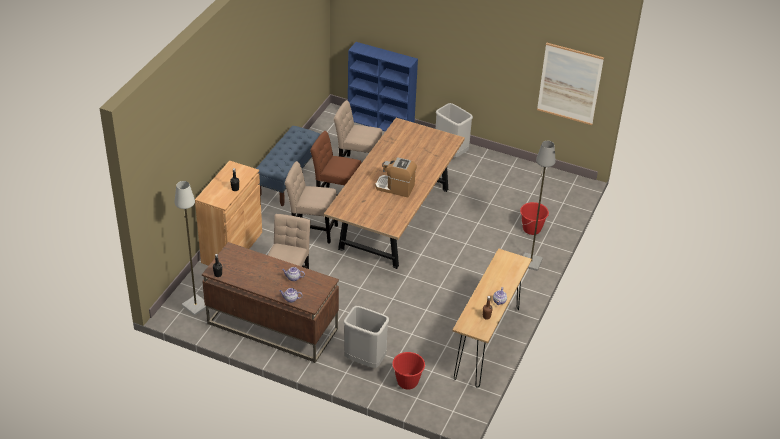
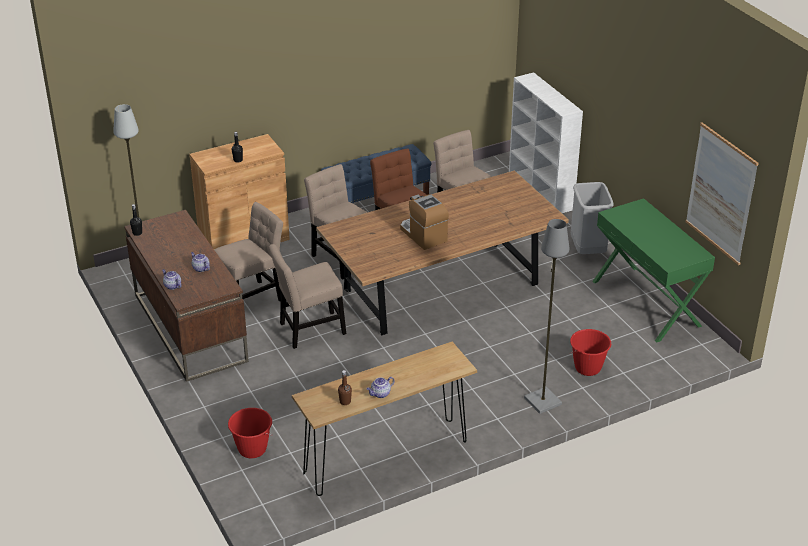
camera: 40 degrees right, 5 degrees down
(349, 288) = (309, 330): none -> beige chair
(364, 360) = (236, 405): grey trash can -> none
(381, 124) = (541, 191): blue bookcase -> white bookcase
(519, 172) = (646, 303): none -> green console table

